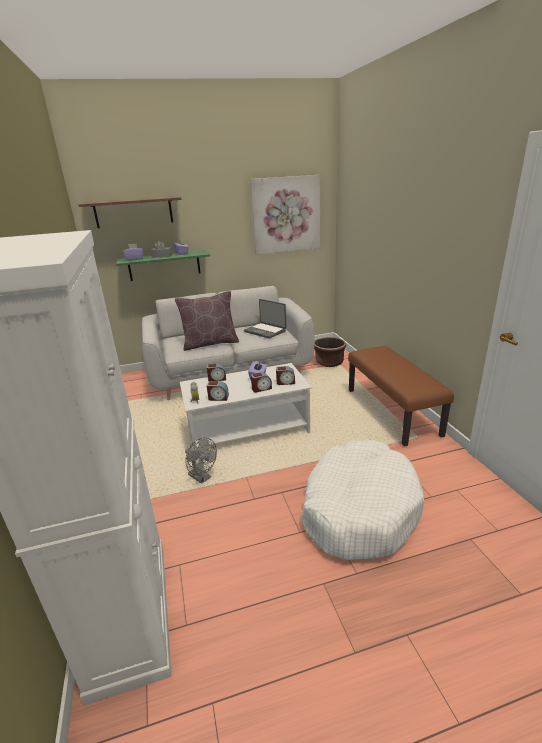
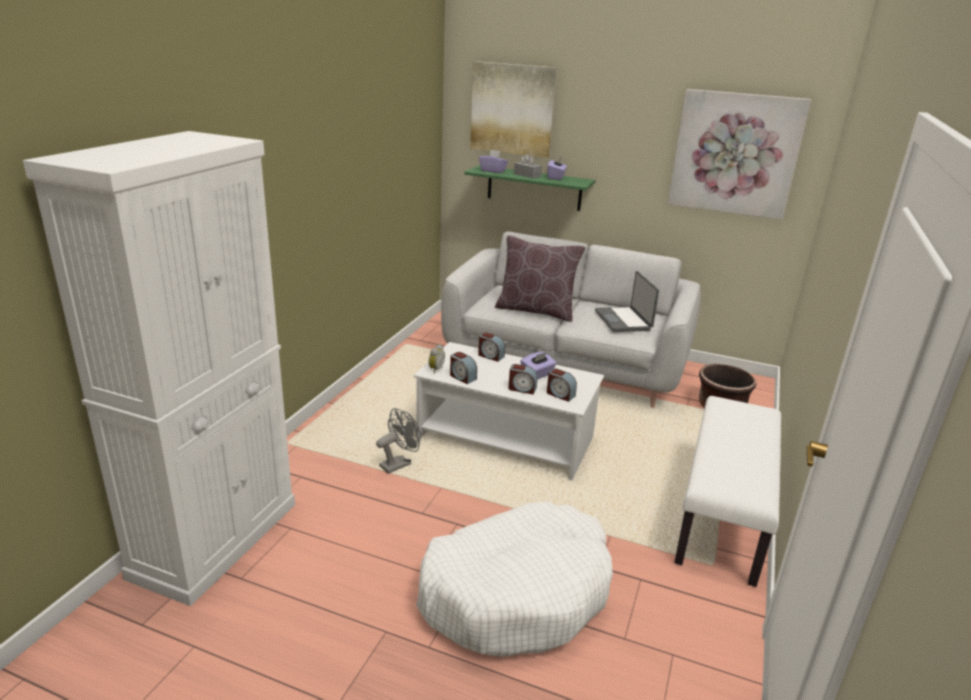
camera: 35 degrees right, 0 degrees up
(133, 212) = (512, 109): brown shelf -> picture
(202, 478) = (399, 463): grey fan -> grey fan turned 120 degrees counterclockwise
(392, 412) = (723, 515): brown bench -> white bench

